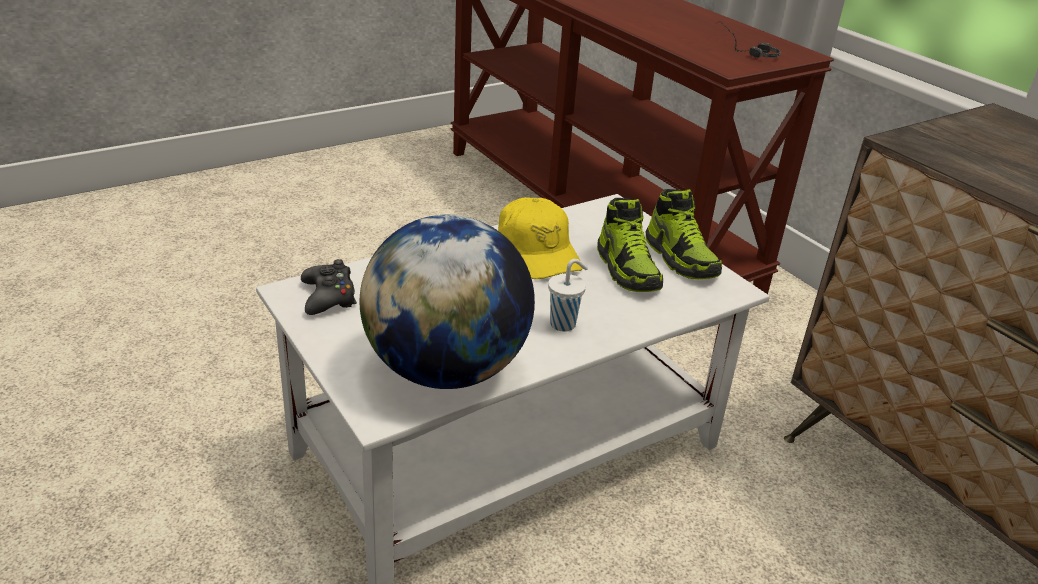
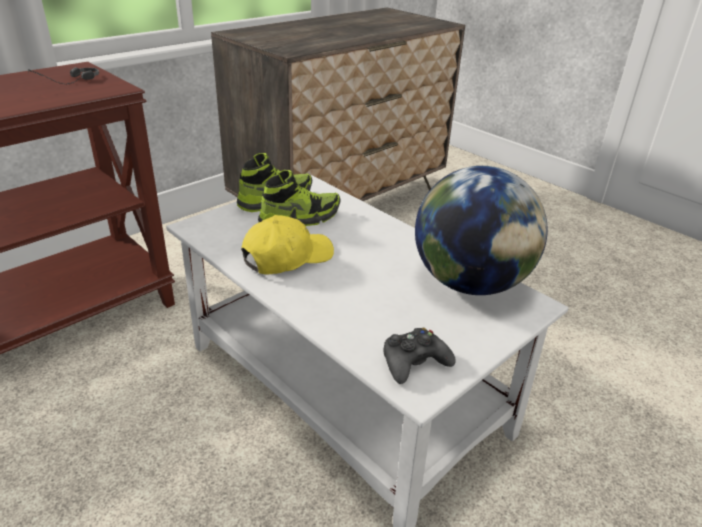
camera: 100 degrees left, 0 degrees up
(564, 324) = (385, 241): white cup -> none

